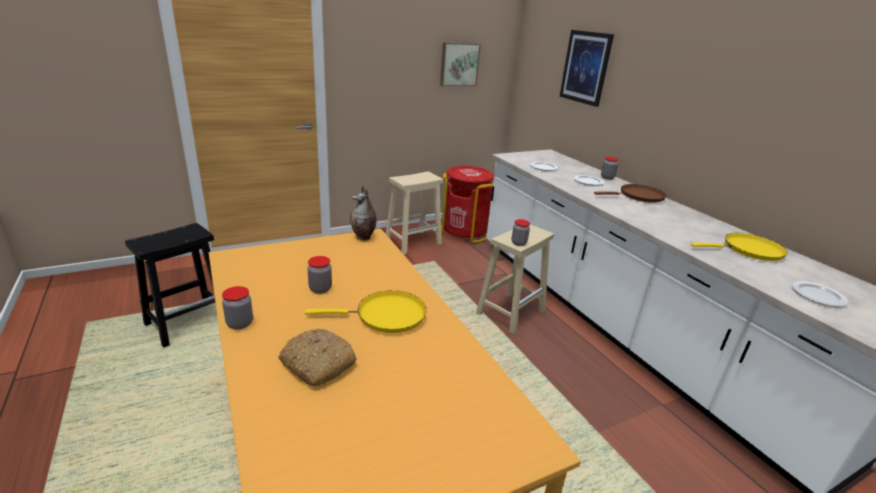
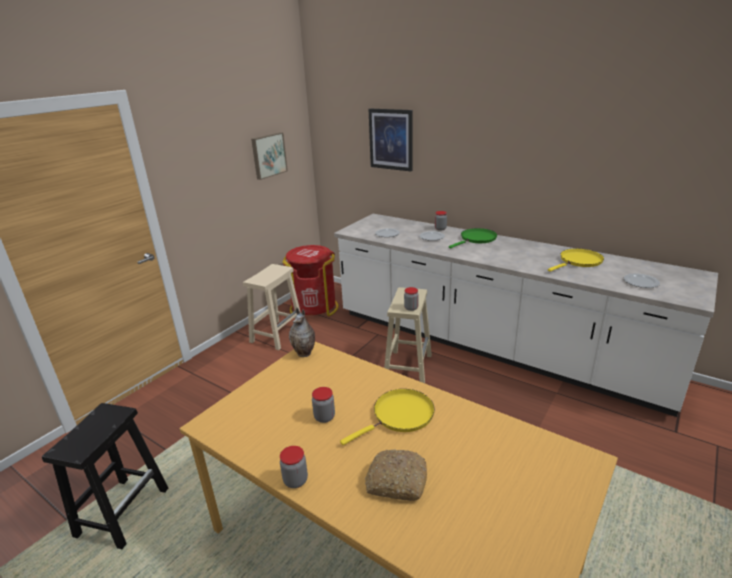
camera: 25 degrees left, 0 degrees up
(639, 196) = (477, 239): brown frying pan -> green frying pan

